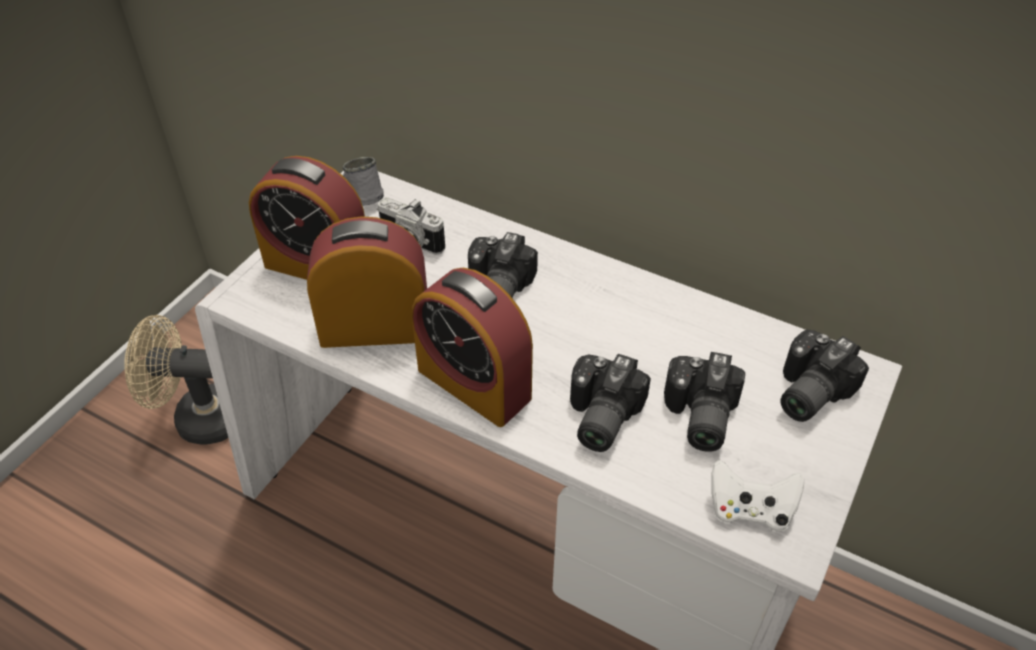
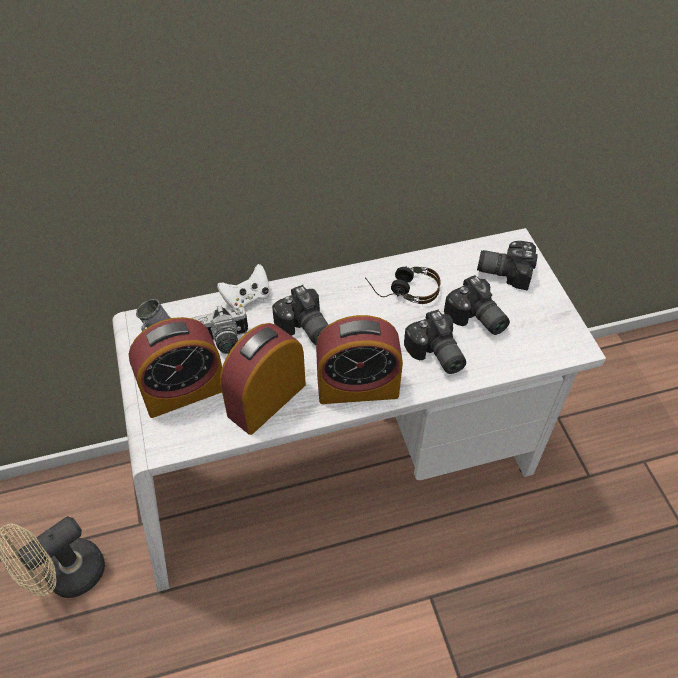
camera: 45 degrees left, 5 degrees up
(649, 325) = (402, 289): none -> headphones
(750, 510) = (545, 345): white game controller -> white game controller (247, 299)
(806, 391) = (504, 270): camera -> camera turned 105 degrees clockwise

